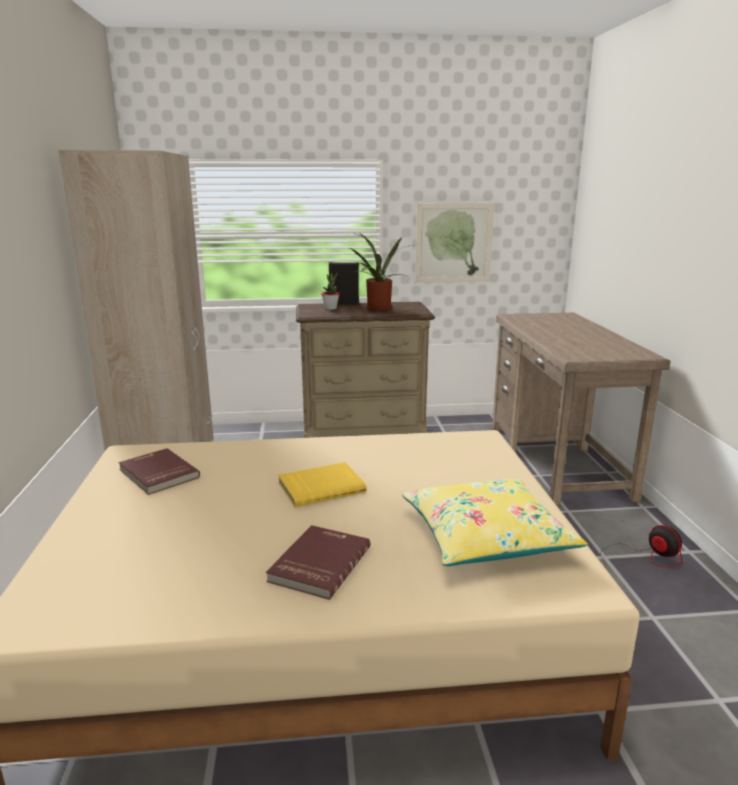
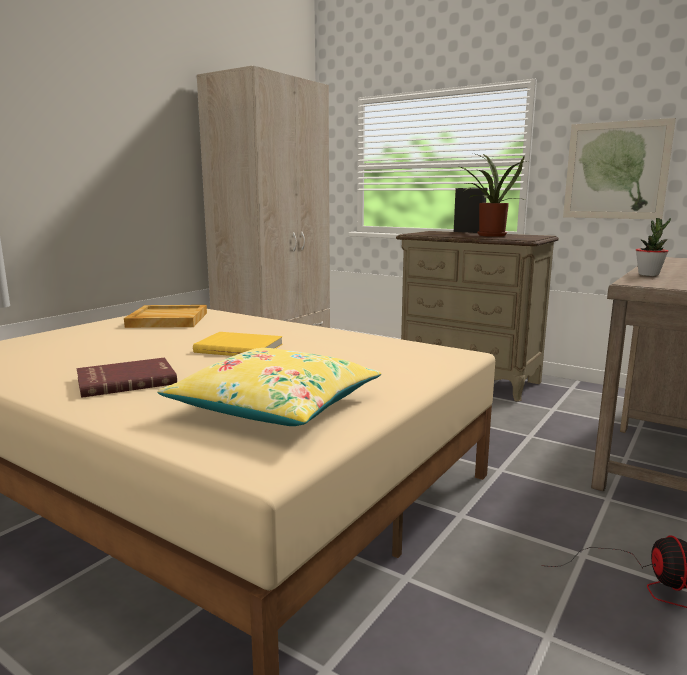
camera: 40 degrees right, 5 degrees down
(157, 474) = (167, 320): red book -> beige tray
(330, 308) = (445, 233): potted plant -> potted plant (648, 274)

